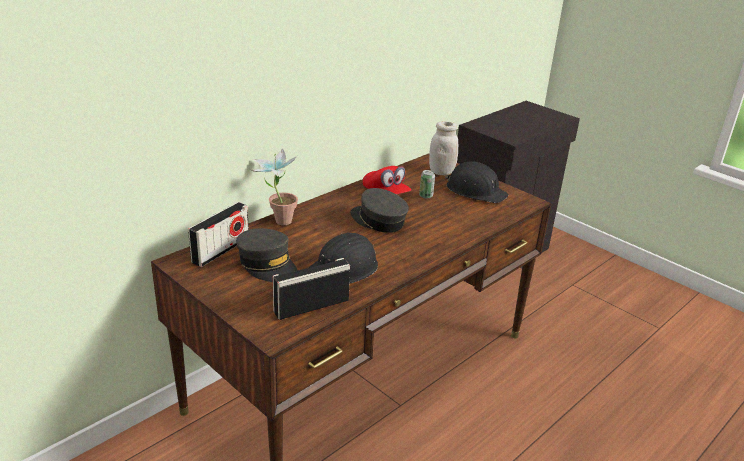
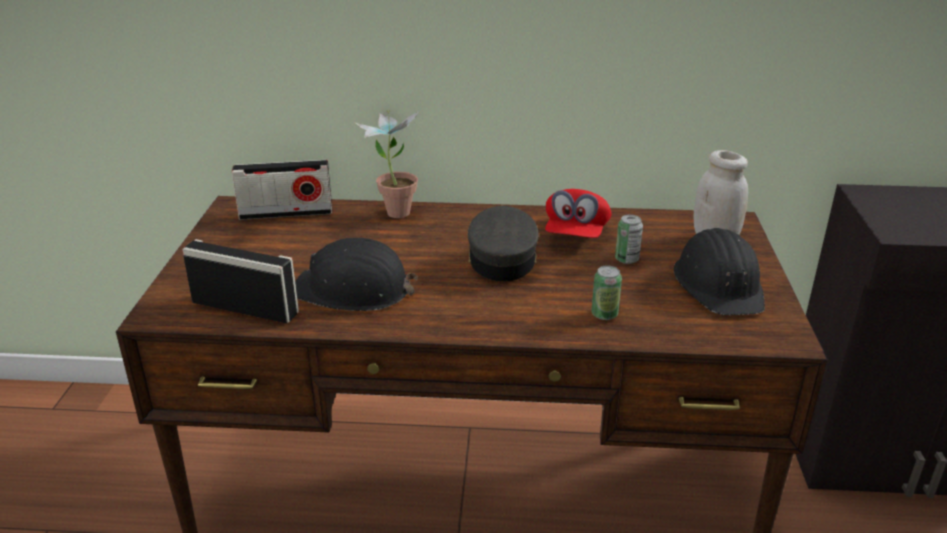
camera: 50 degrees right, 0 degrees up
(267, 265) = (294, 247): grey cap -> none
(461, 224) = (604, 314): none -> can

